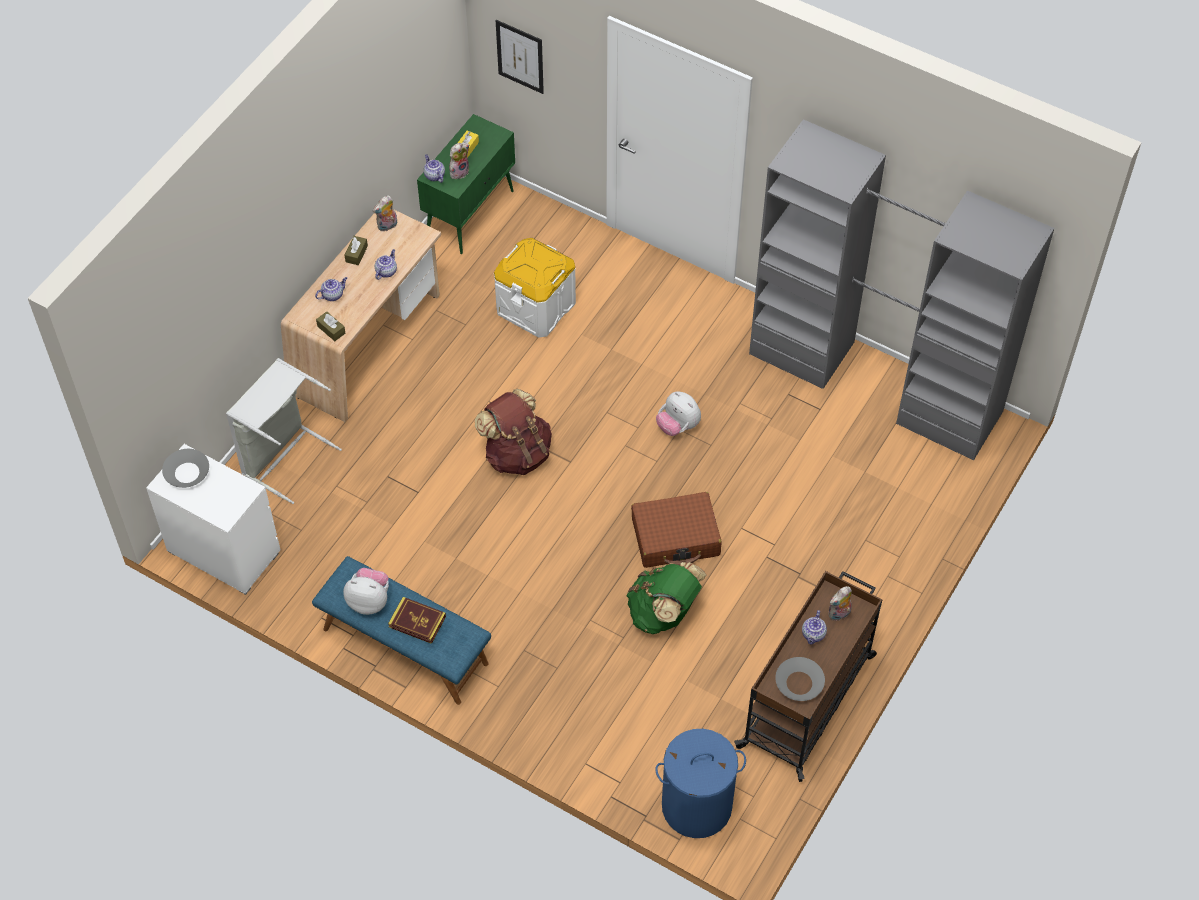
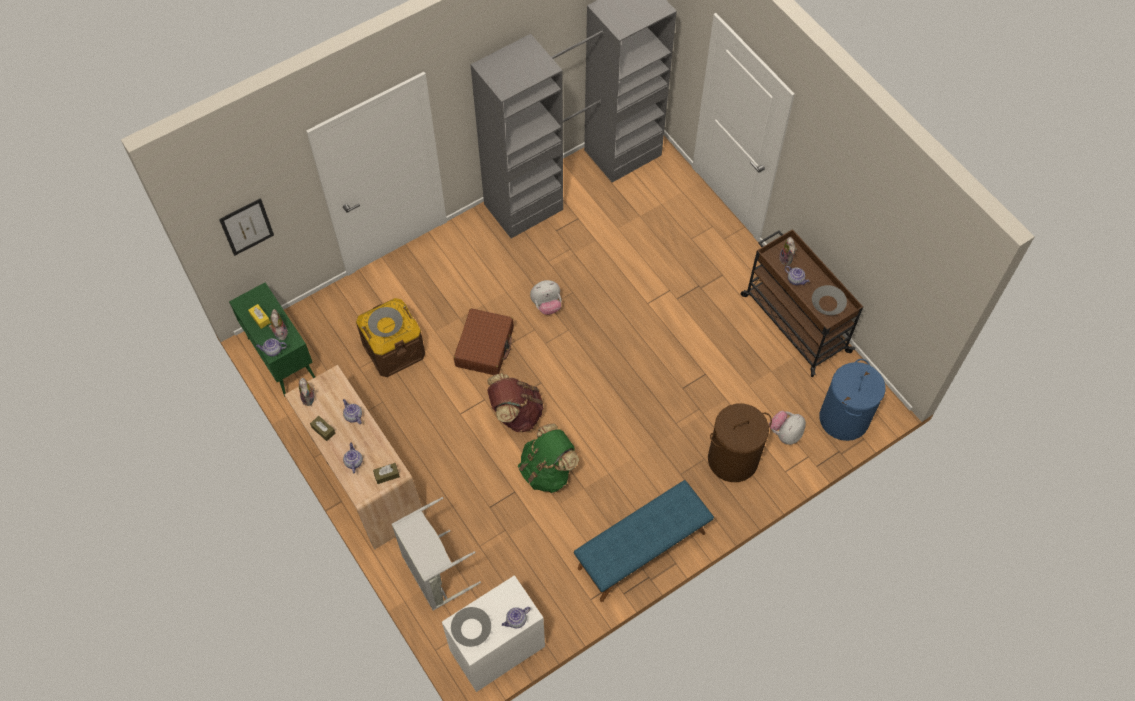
camera: 65 degrees left, 5 degrees up
(213, 509) = (516, 620): none -> teapot
(369, 601) = (623, 548): plush toy -> plush toy (785, 433)
(417, 622) = (657, 523): book -> none
(529, 263) = (386, 325): none -> grey bowl
(536, 306) = (394, 349): white storage box -> brown storage box
(573, 699) = (733, 459): none -> brown laundry basket
(663, 613) = (691, 376): green backpack -> green backpack (547, 471)
(676, 537) = (636, 344): brown suitcase -> brown suitcase (485, 347)

